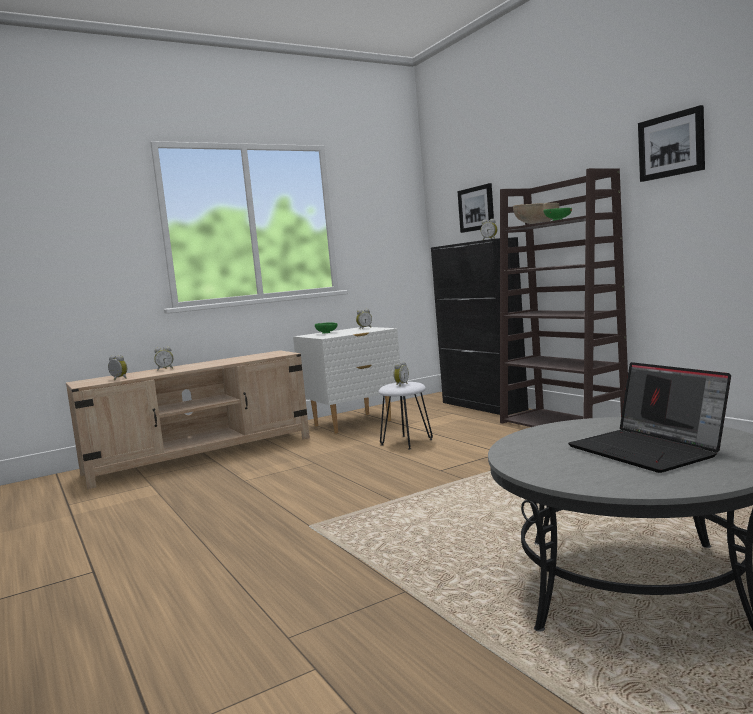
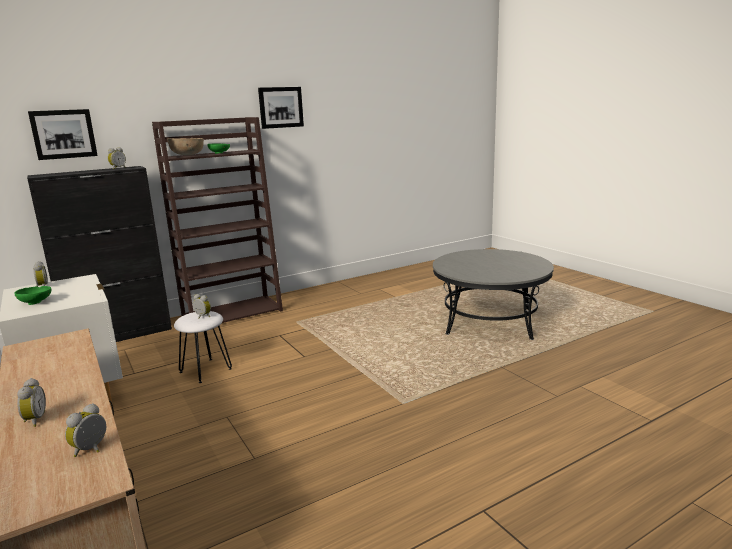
camera: 90 degrees left, 10 degrees up
(648, 450) = (495, 261): laptop -> none

